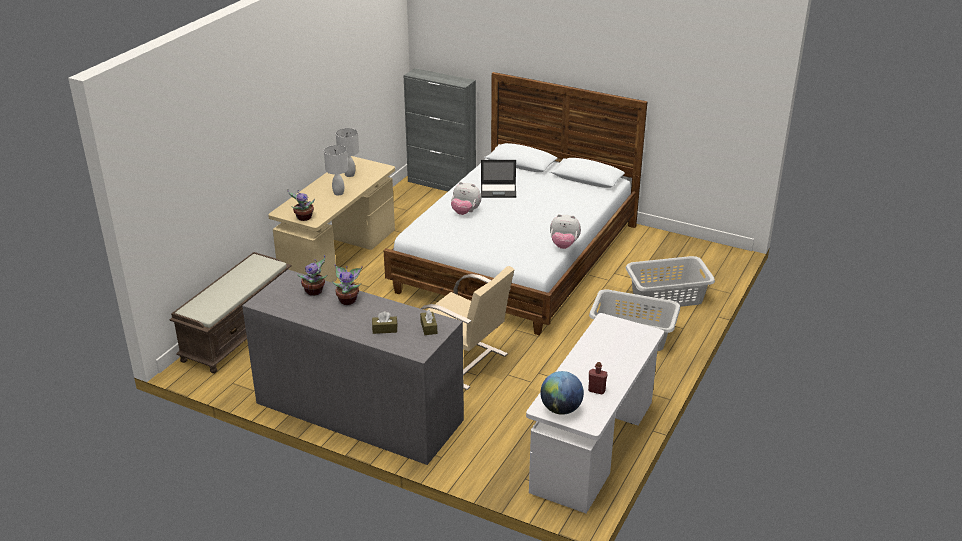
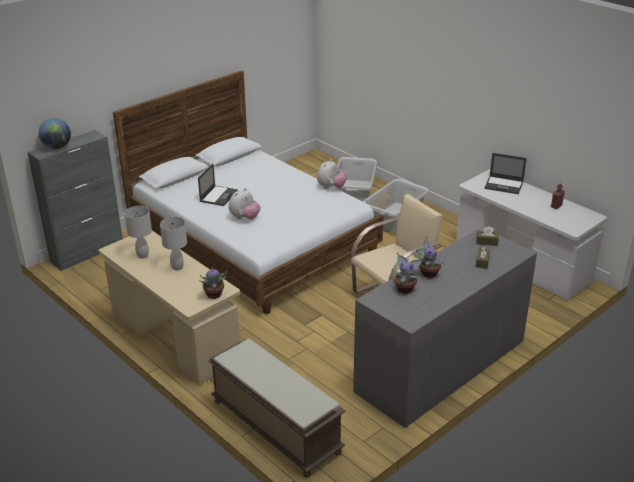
camera: 70 degrees left, 0 degrees up
(561, 409) = (575, 223): globe -> globe (57, 147)
(624, 345) = (504, 185): none -> laptop

